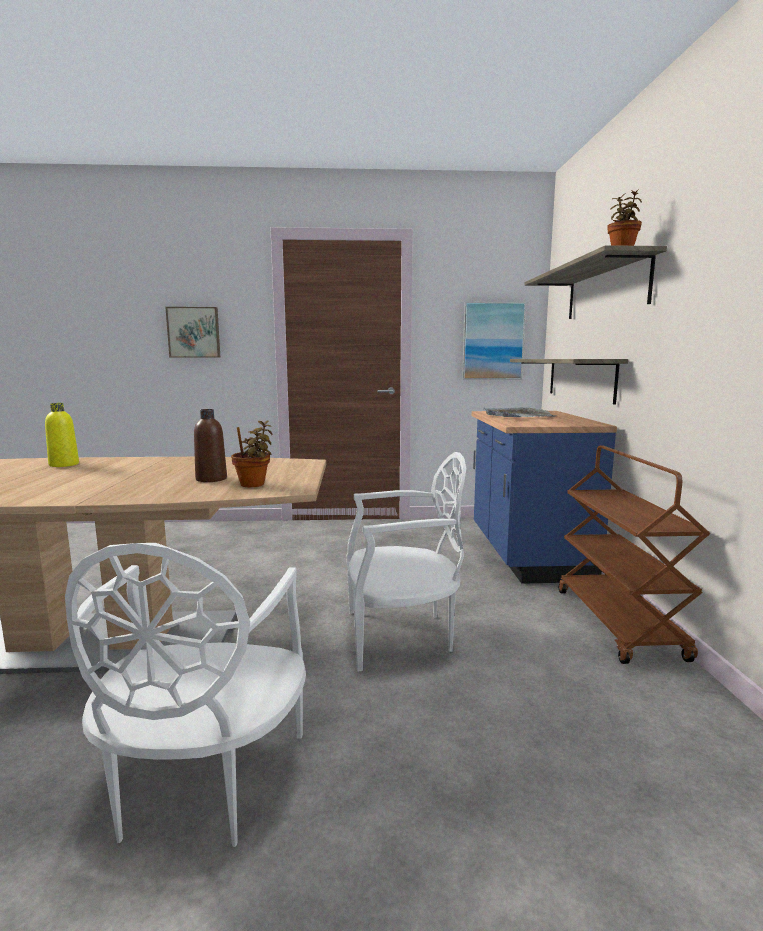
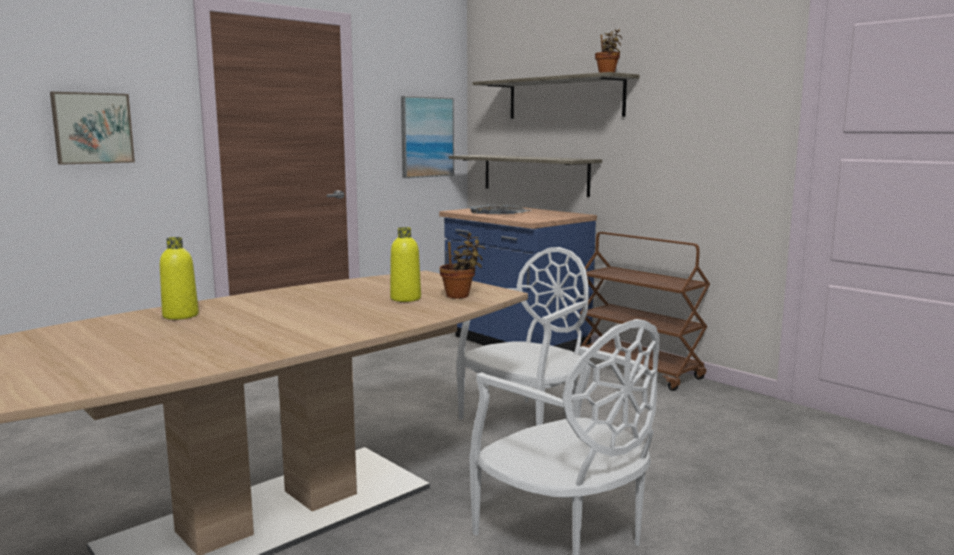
camera: 40 degrees left, 0 degrees up
(211, 479) = (405, 298): brown bottle -> yellow bottle

